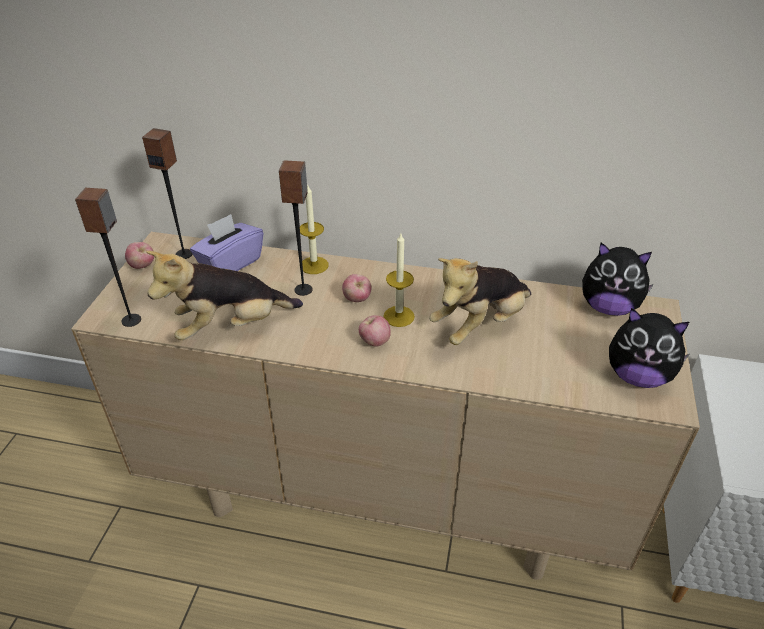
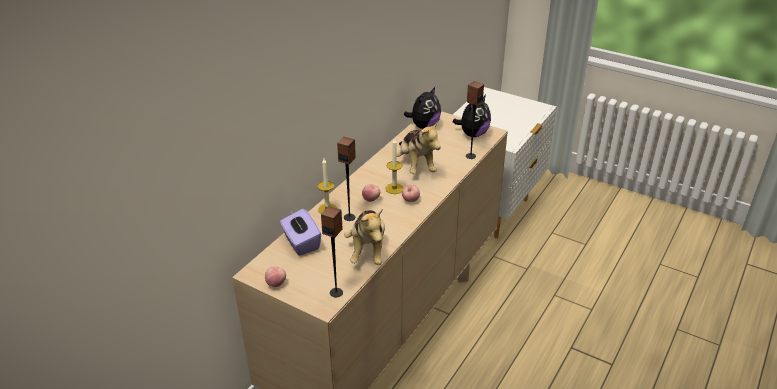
camera: 70 degrees left, 5 degrees down
(184, 254) = (275, 262): speaker -> speaker (470, 156)

